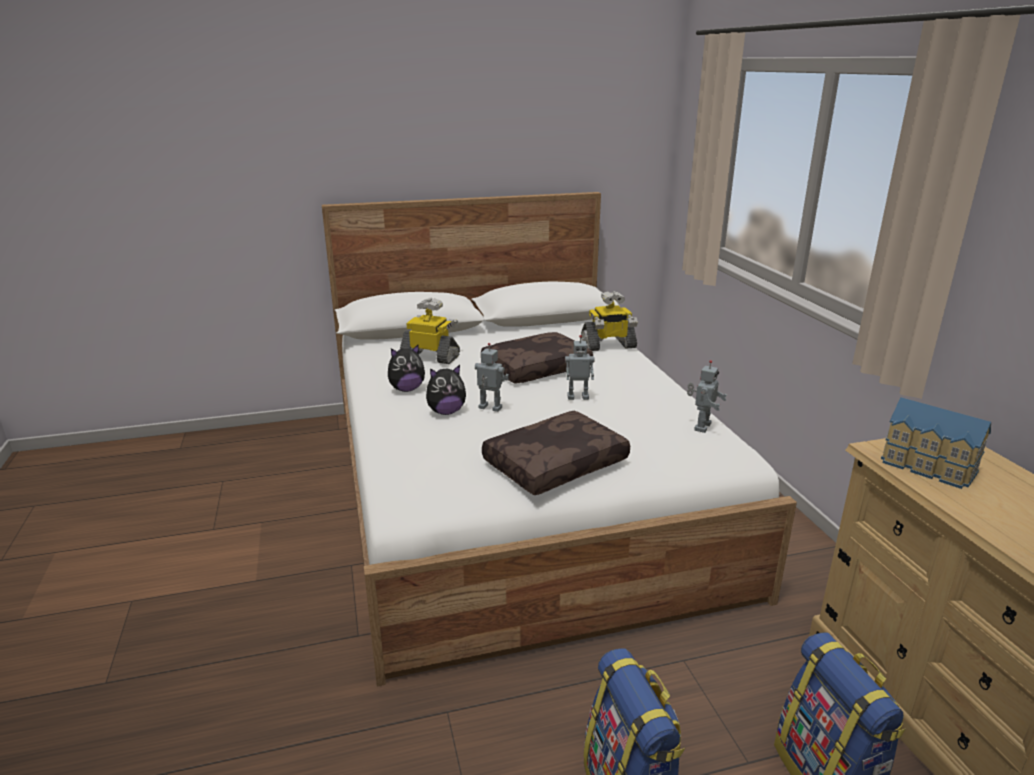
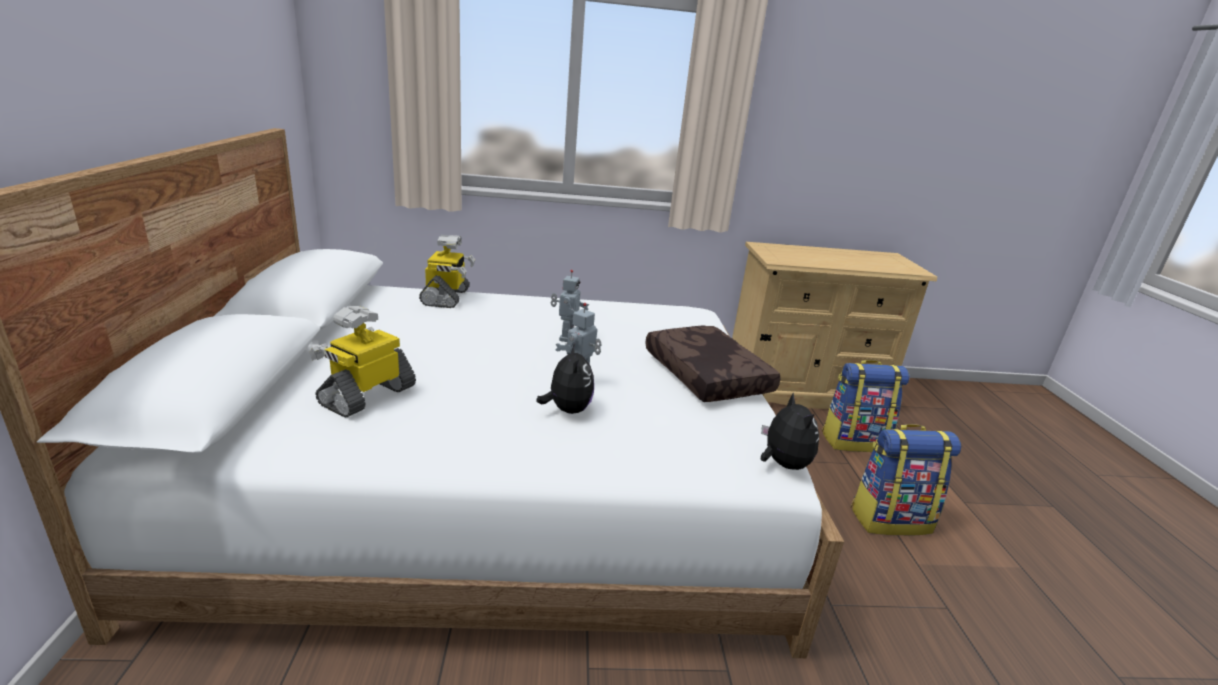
camera: 80 degrees left, 0 degrees up
(406, 389) = (472, 428): plush toy -> plush toy (782, 464)
(536, 368) = (473, 340): brown pillow -> none
(701, 426) = (650, 309): toy robot -> none
(928, 467) = (797, 258): toy house -> none

